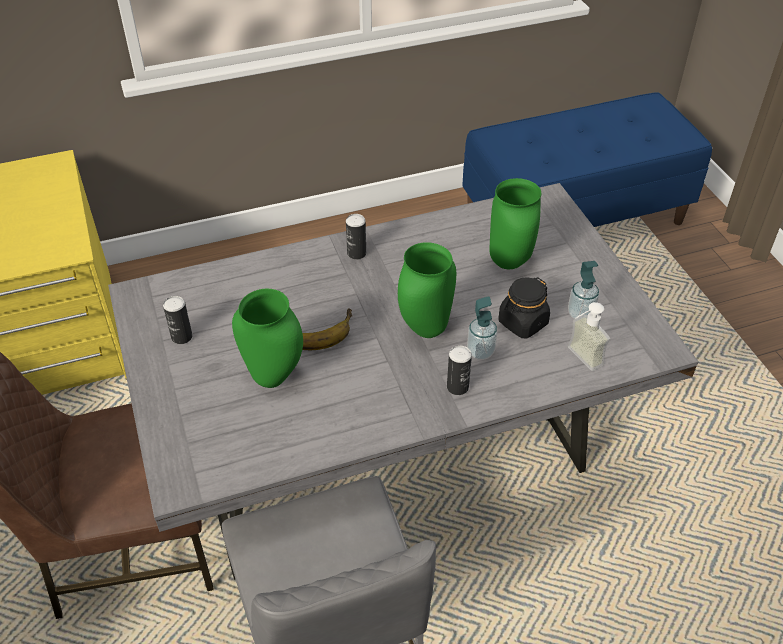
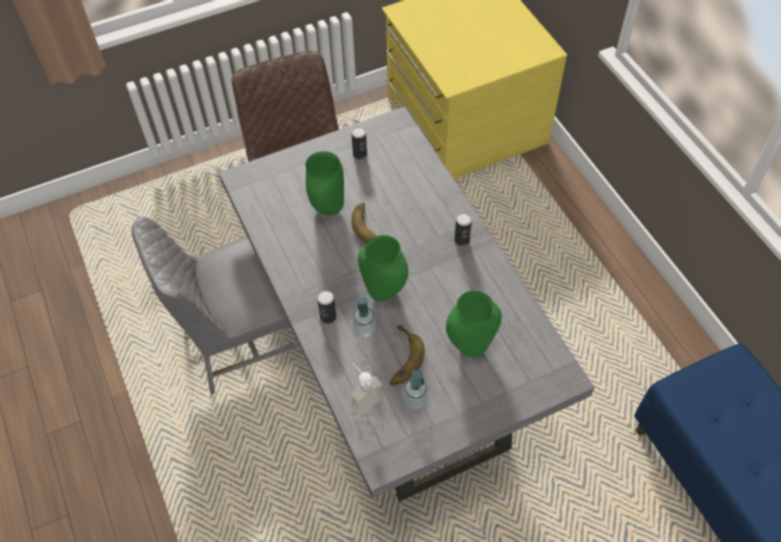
camera: 85 degrees right, 10 degrees up
(522, 323) = (399, 358): black jar -> banana

